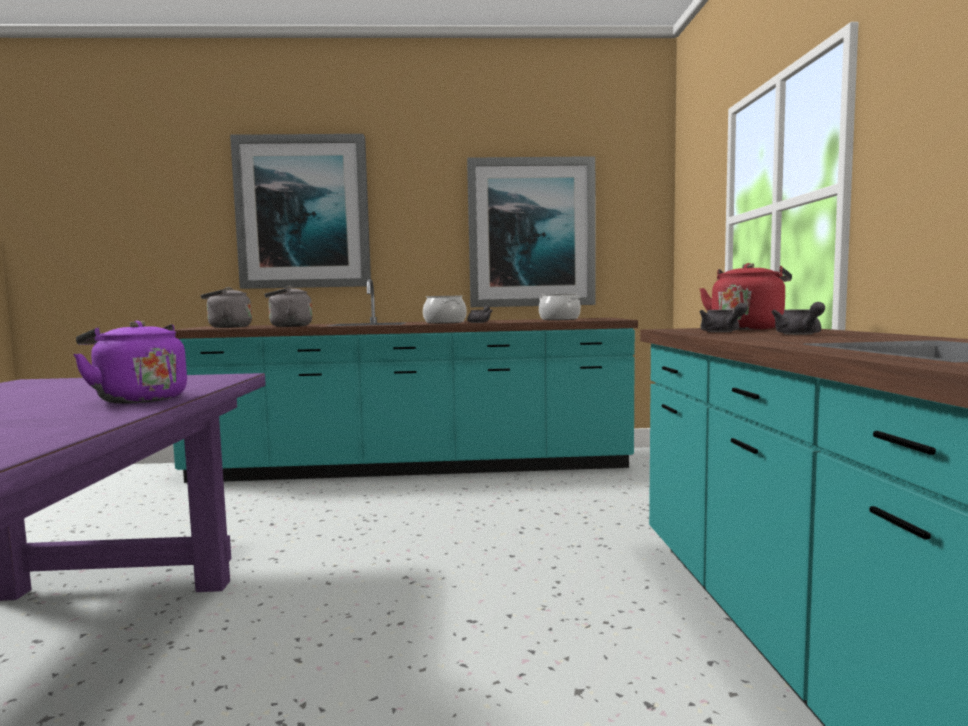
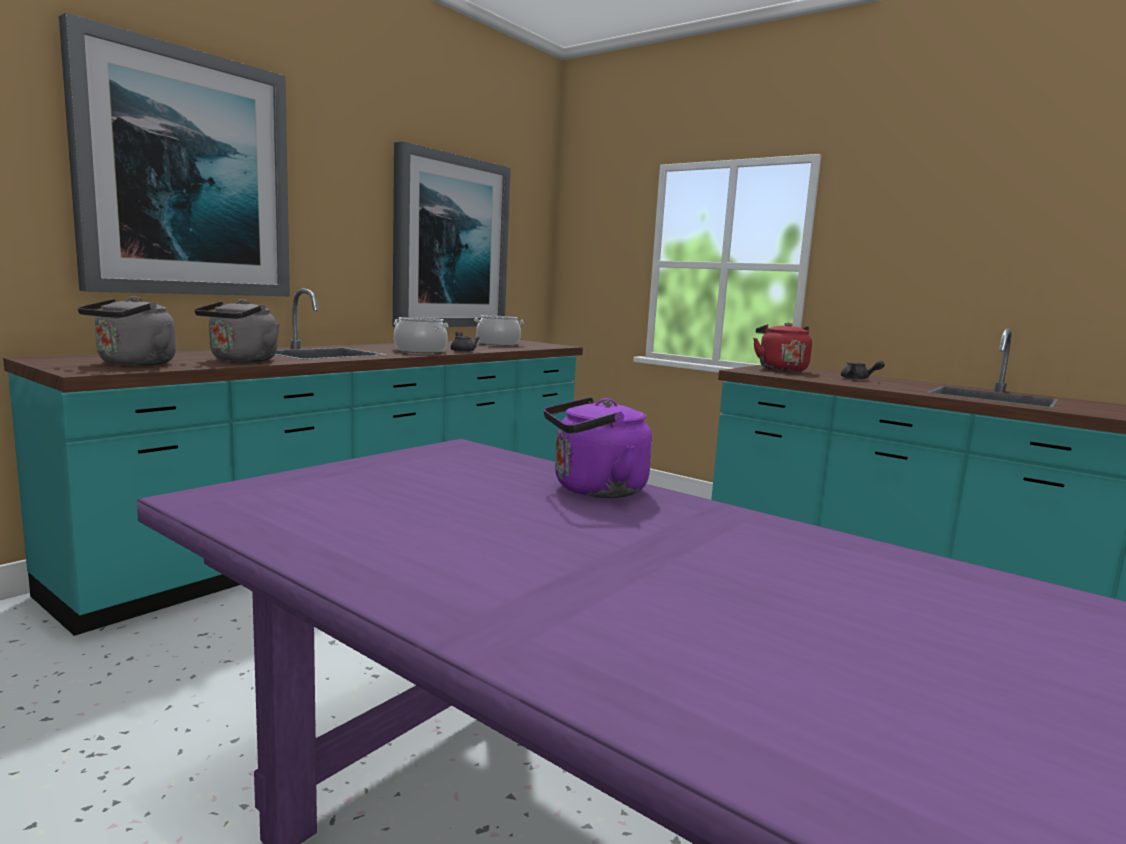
camera: 50 degrees left, 5 degrees up
(722, 332) = (802, 376): grey teapot -> none

